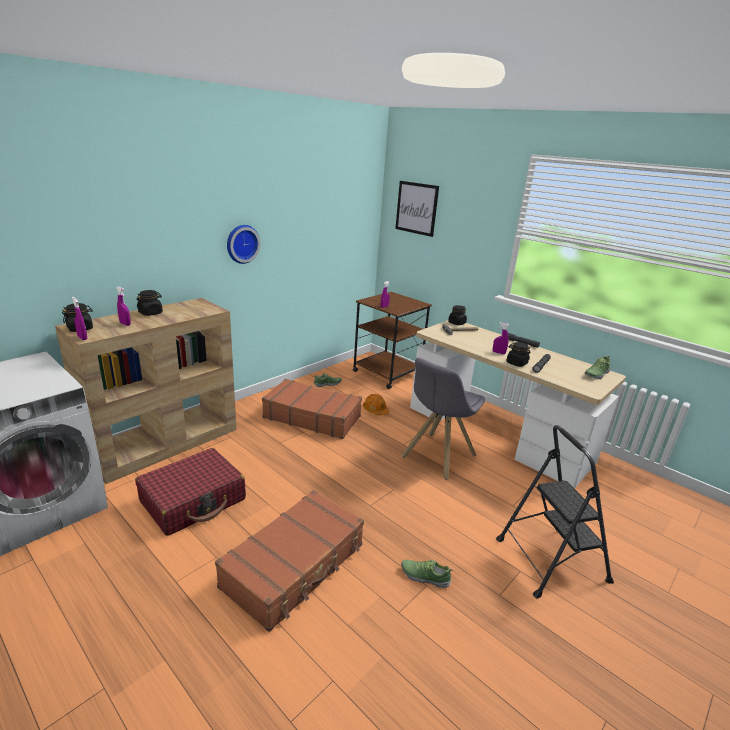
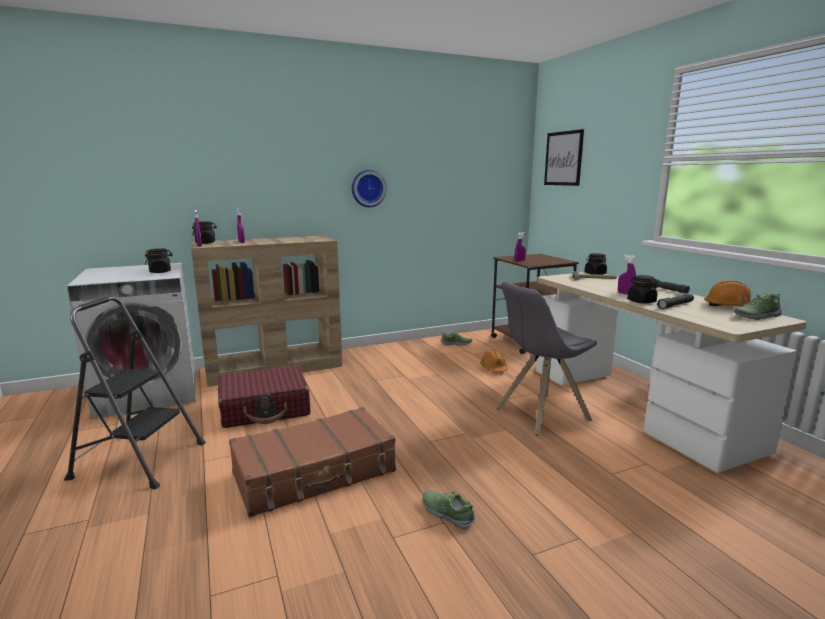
camera: 25 degrees right, 10 degrees down
(150, 313) = (270, 239): black jar -> black jar (160, 271)
(312, 417) = (422, 365): brown suitcase -> none
(549, 559) = (630, 537): black step ladder -> black step ladder (136, 459)
(573, 363) = (729, 306): none -> orange hard hat

